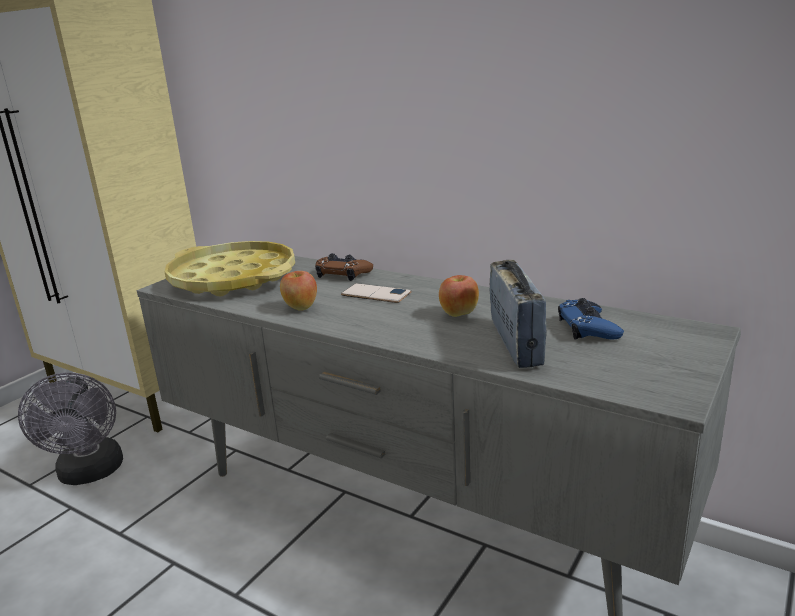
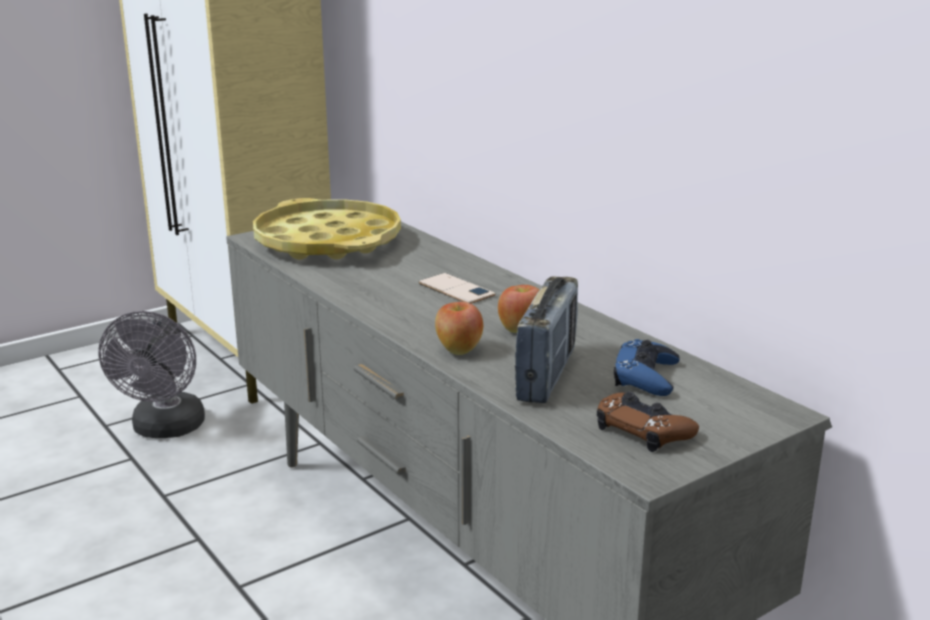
camera: 20 degrees right, 0 degrees up
(300, 307) = (365, 288): apple -> apple (458, 350)
(343, 273) = (444, 259): brown game controller -> brown game controller (643, 430)

